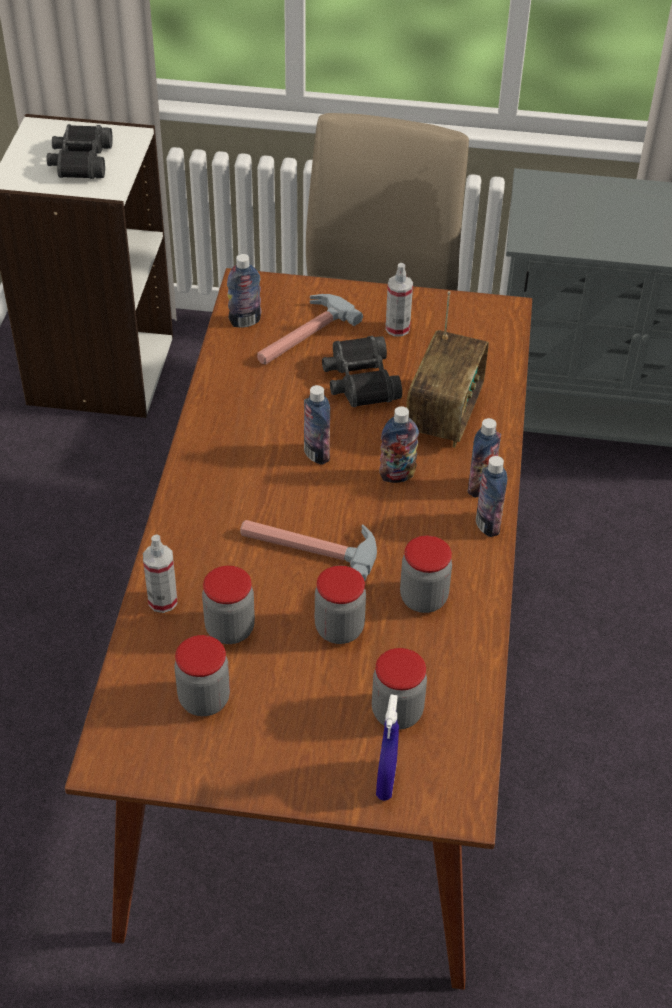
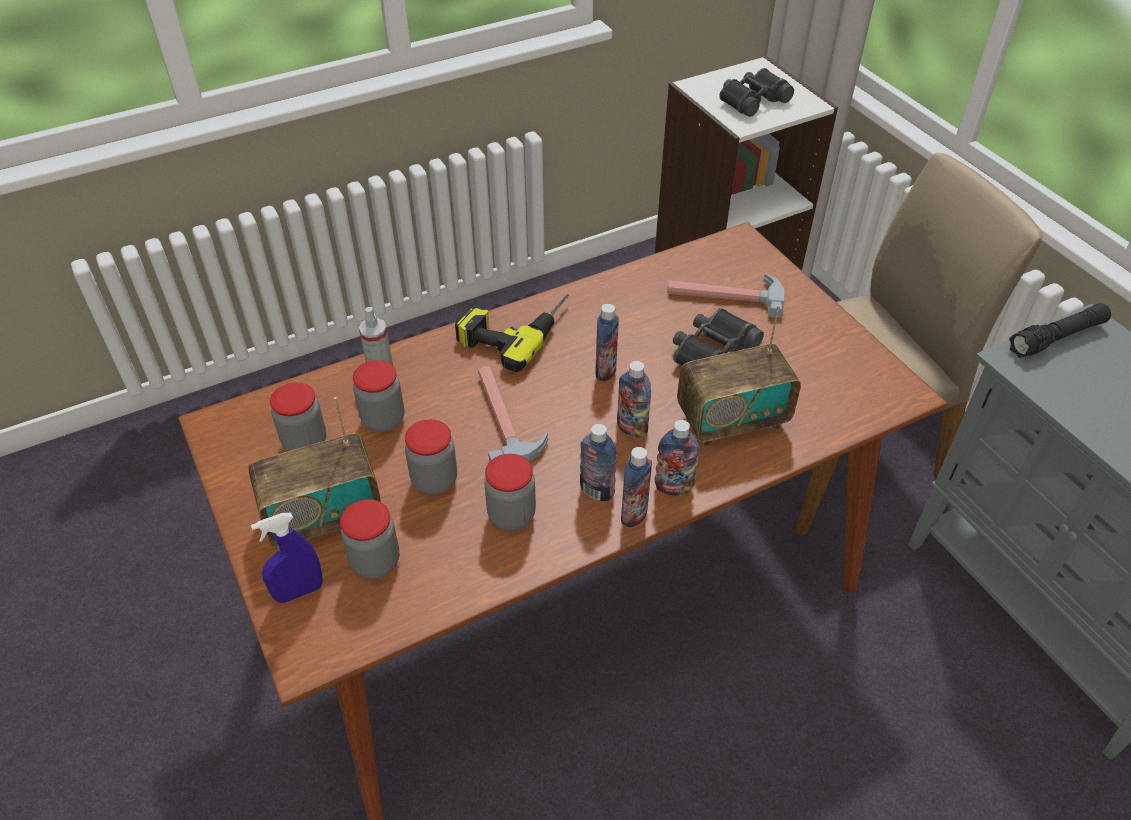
camera: 55 degrees right, 0 degrees up
(201, 482) = (513, 327): none -> power drill
(245, 321) = (702, 260): bottle -> bottle (596, 491)
(313, 726) = (324, 517): none -> radio
(397, 328) = (798, 341): spray bottle -> none
(530, 206) = (1056, 338): none -> black flashlight

